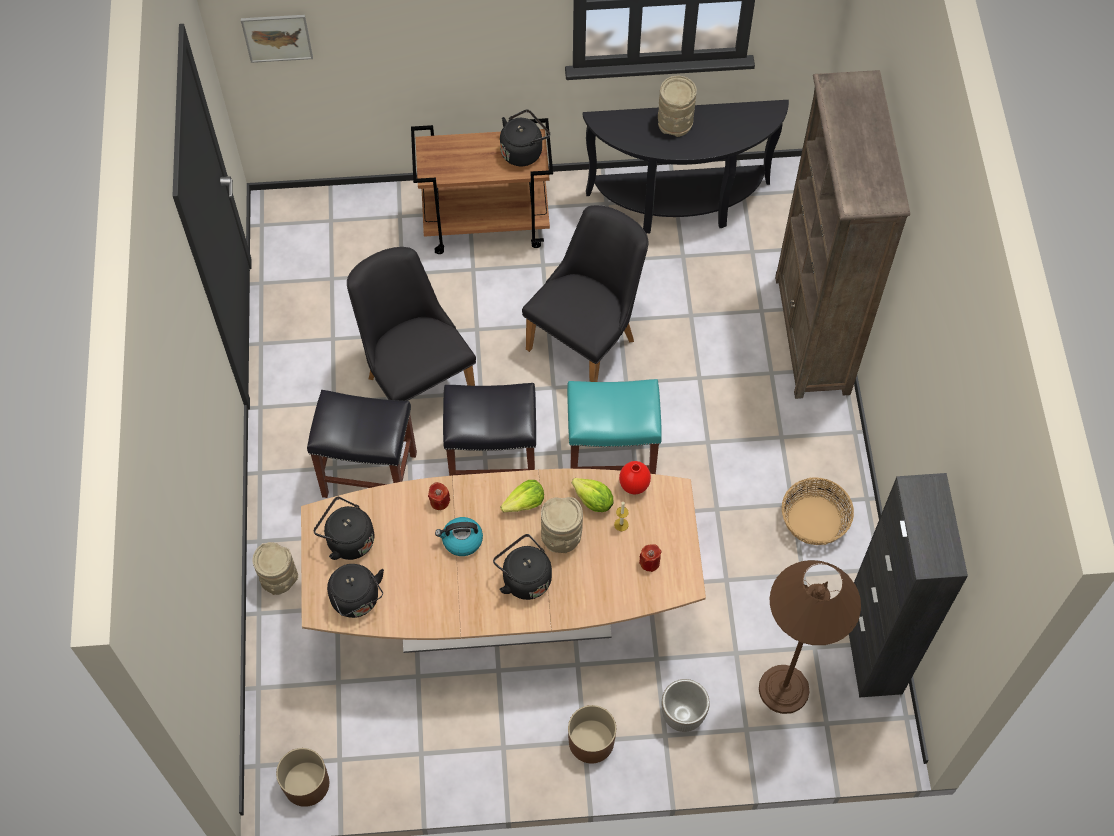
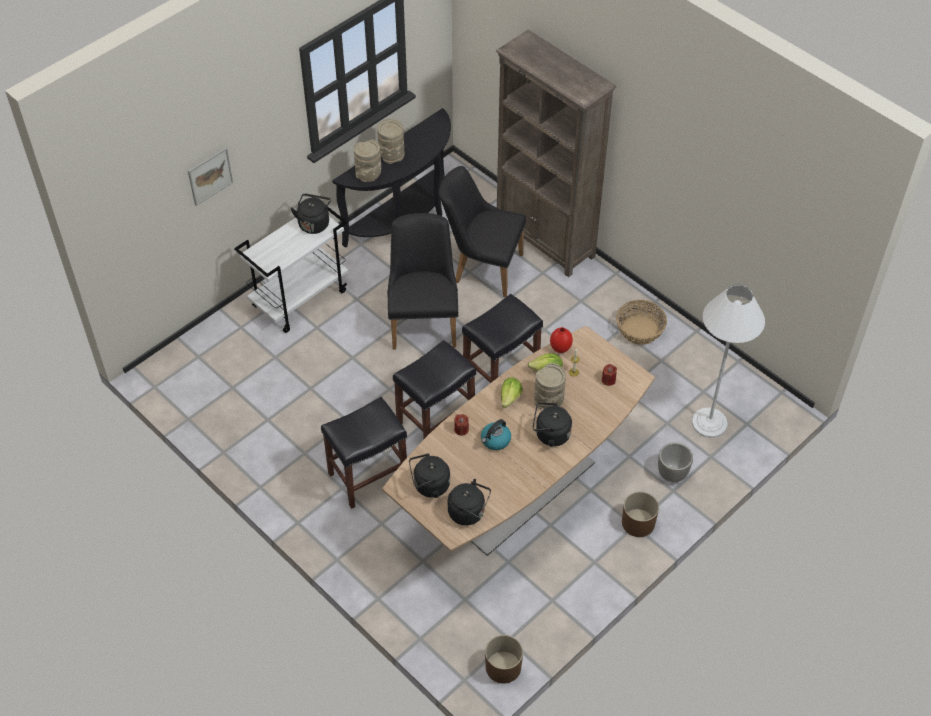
camera: 40 degrees left, 10 degrees down
(277, 37) = (132, 224): picture -> picture (210, 176)
(279, 580) = (372, 572): beige vase -> beige vase (368, 175)
(414, 379) = (342, 408): black chair -> black chair (481, 267)
(487, 223) = (300, 298): brown cart -> white cart
(612, 459) = (501, 373): turquoise stool -> black stool
(784, 689) = (709, 423): brown floor lamp -> white floor lamp
(872, 650) = (733, 372): black cabinet -> none

